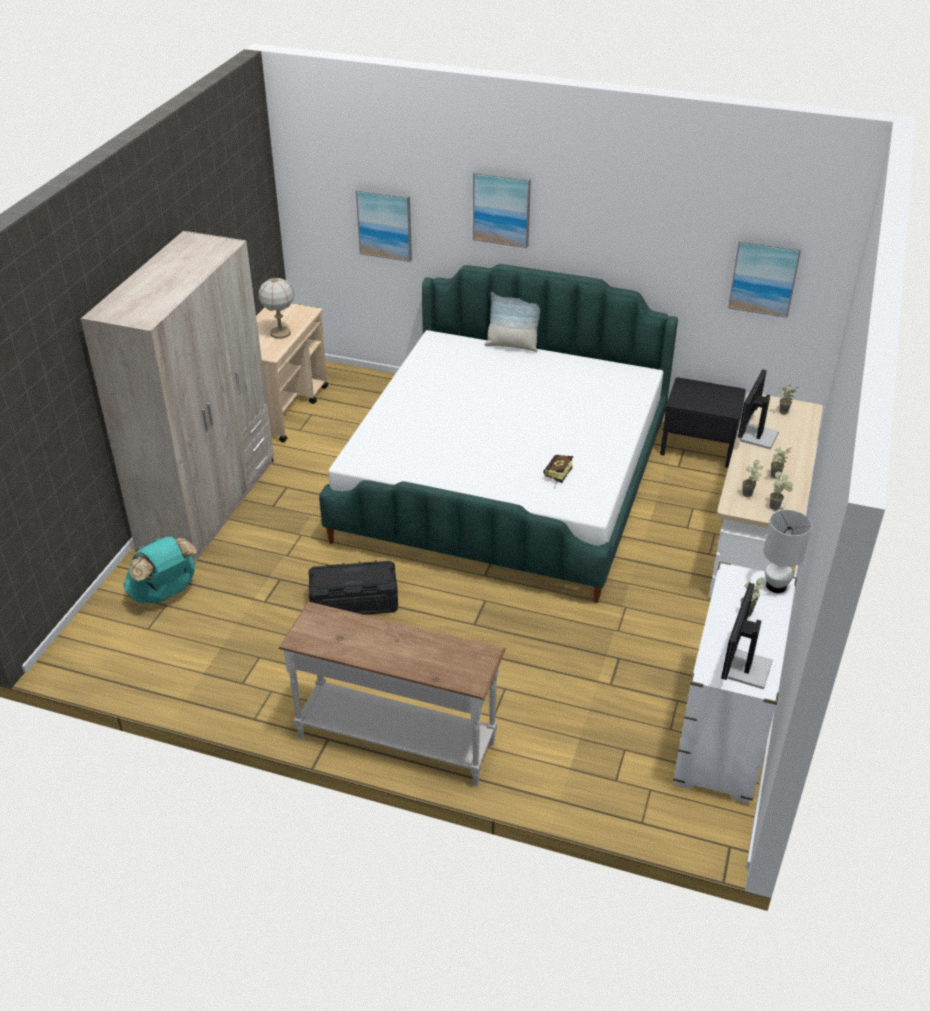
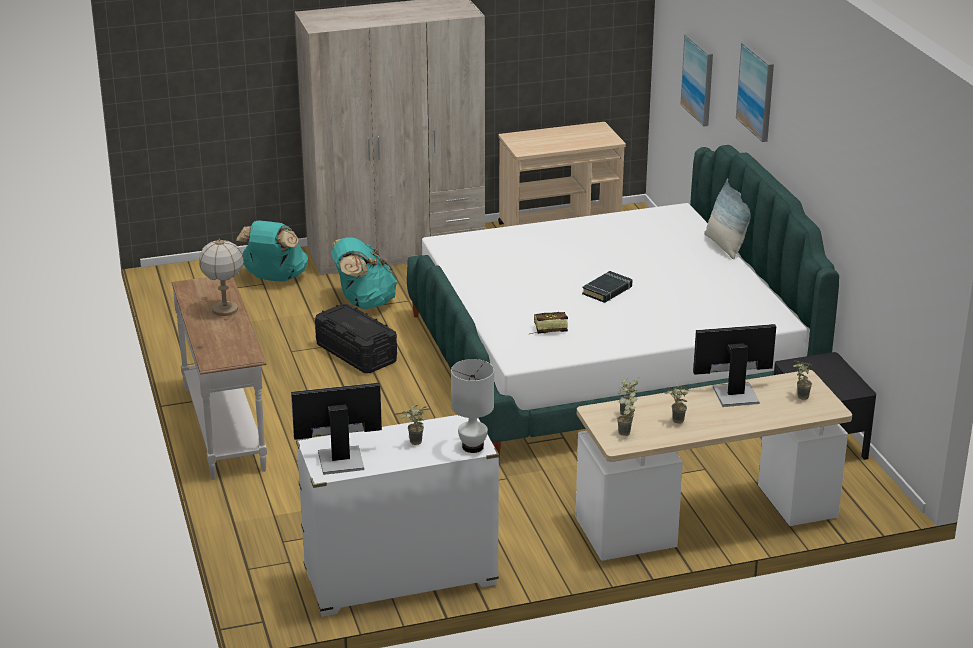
camera: 55 degrees right, 10 degrees down
(274, 560) = (364, 302): none -> turquoise backpack
(280, 333) = (560, 142): table lamp -> table lamp (225, 309)
(523, 423) = (607, 290): none -> black book
(764, 277) = (897, 253): picture -> none

